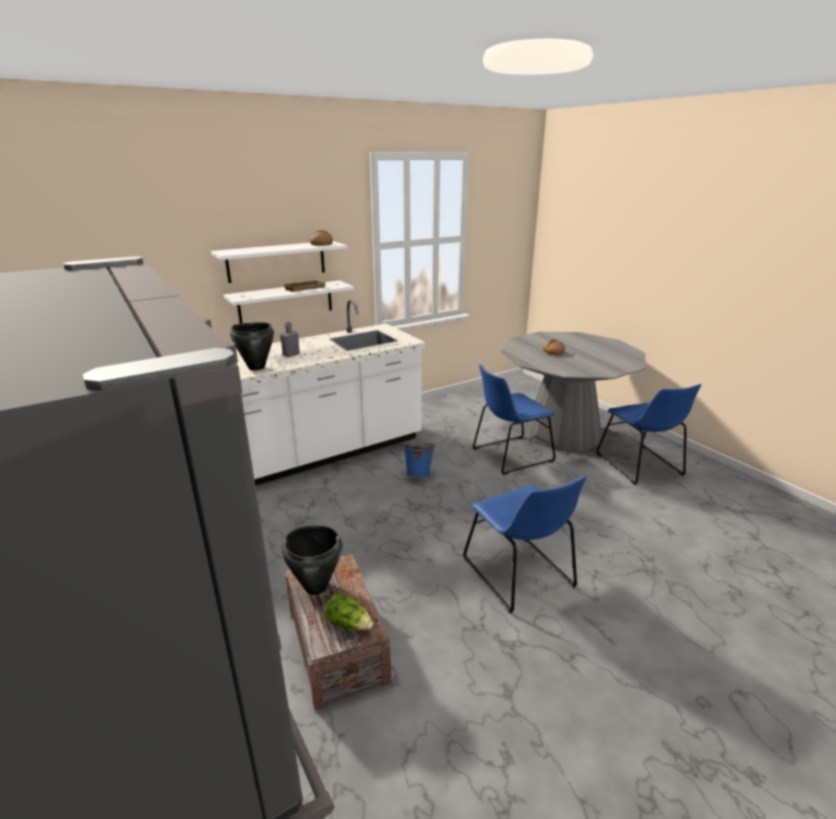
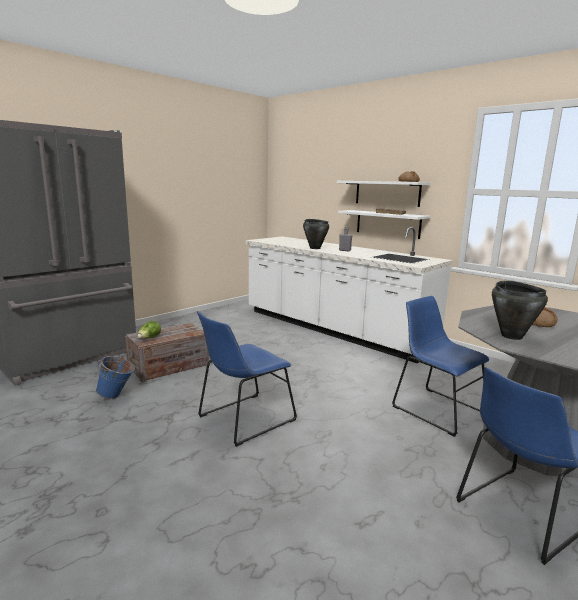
camera: 75 degrees right, 10 degrees down
(315, 586) = (178, 329): black cooking pot -> black cooking pot (511, 336)
(419, 474) = (358, 370): blue bucket -> blue bucket (117, 396)

